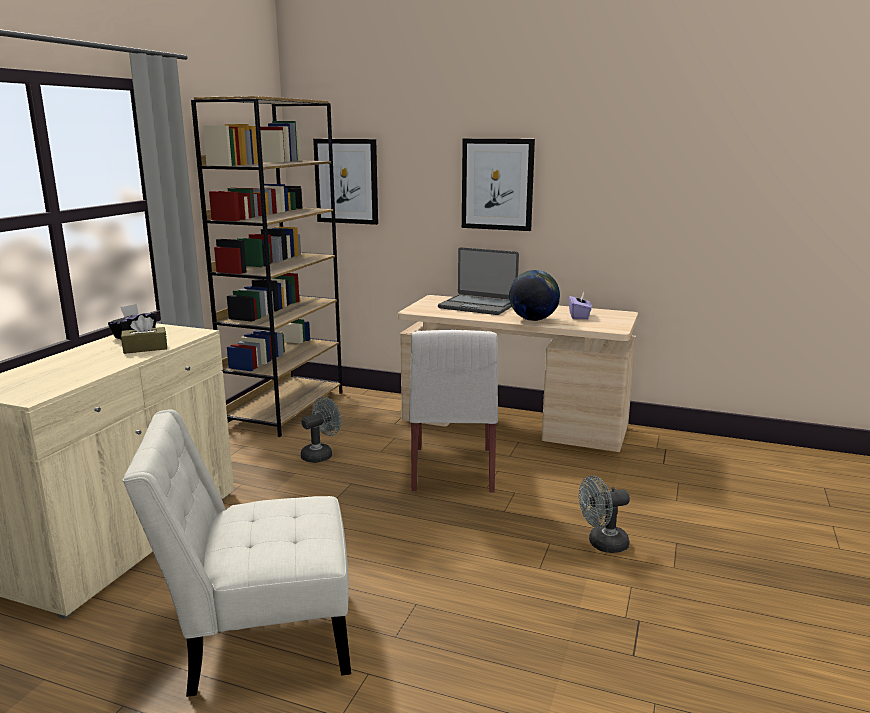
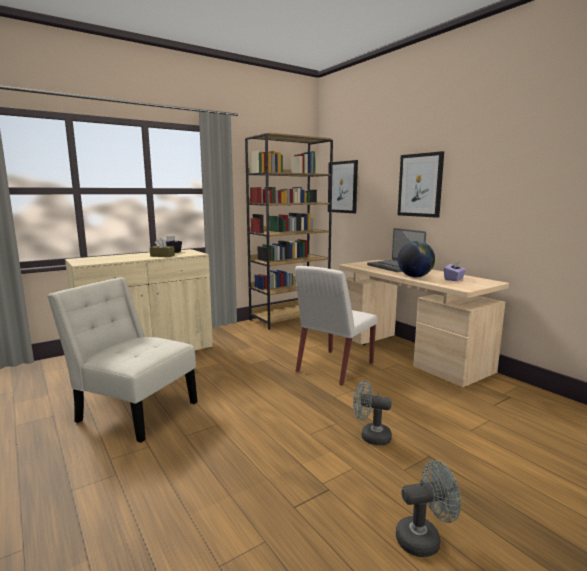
camera: 35 degrees right, 5 degrees down
(321, 455) = (276, 342): grey fan -> grey fan (424, 538)

